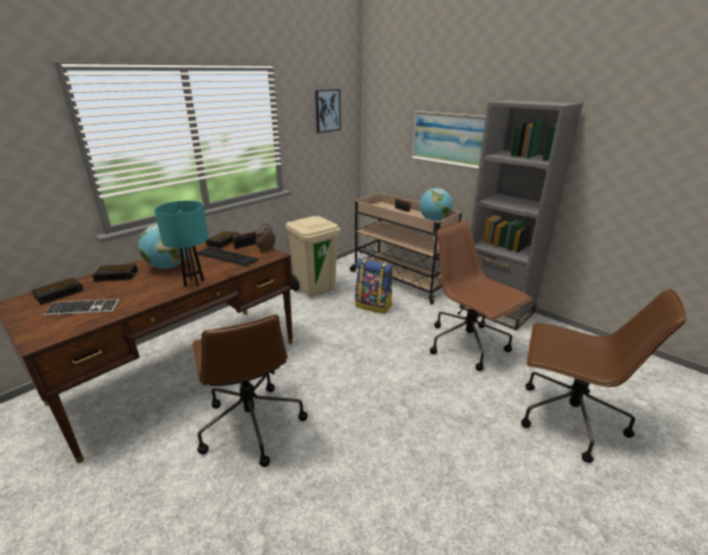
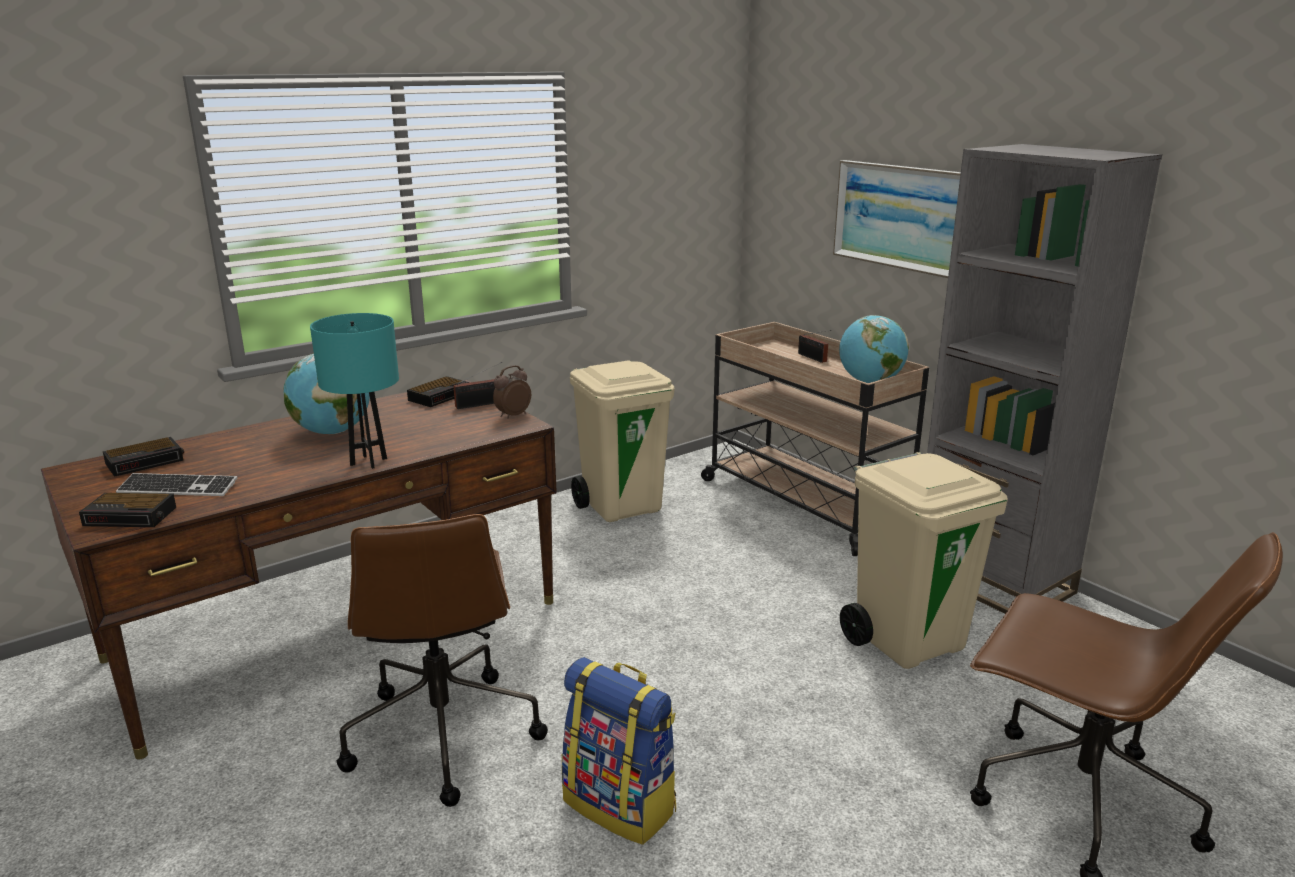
camera: 10 degrees right, 5 degrees down
(117, 275) = (243, 440): alarm clock -> alarm clock (132, 516)
(226, 256) = (437, 422): keyboard -> none
(327, 110) = (671, 156): picture -> none
(374, 305) = (732, 549): backpack -> backpack (621, 805)
(468, 345) = (909, 641): brown office chair -> beige trash can

